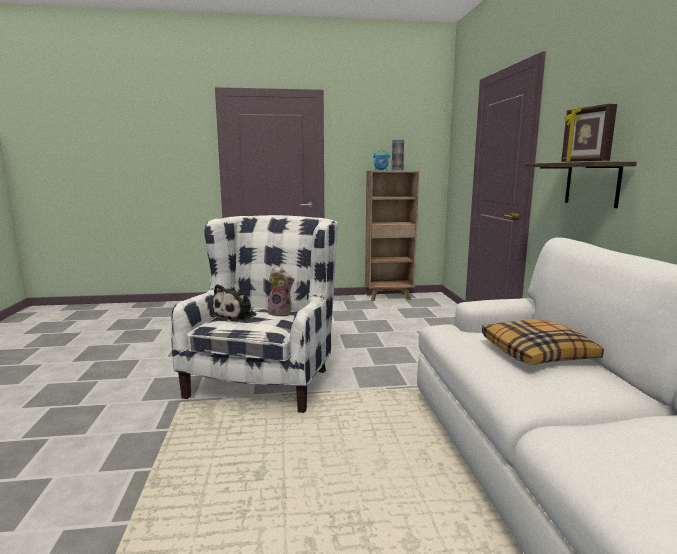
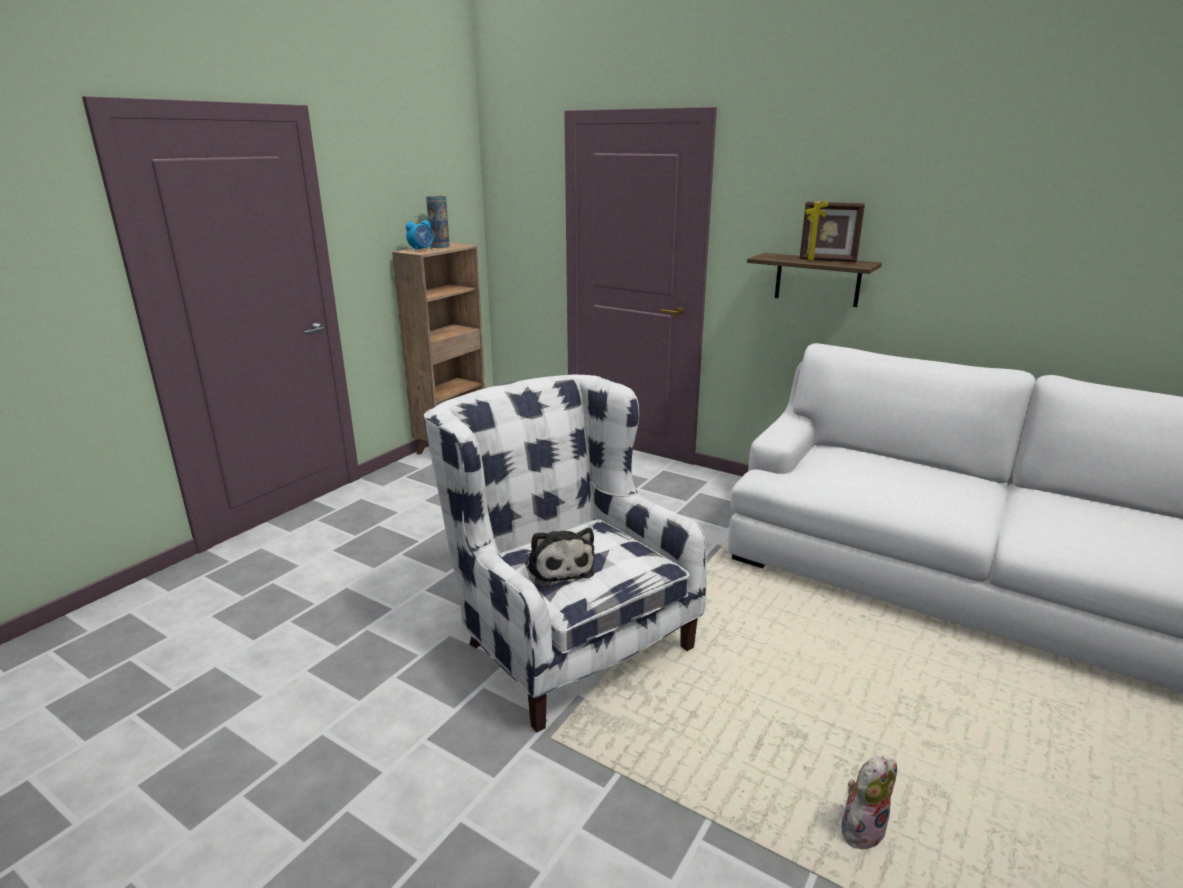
camera: 50 degrees left, 10 degrees up
(281, 313) = (594, 536): plush toy -> plush toy (861, 829)
(537, 353) = (891, 474): pillow -> none

